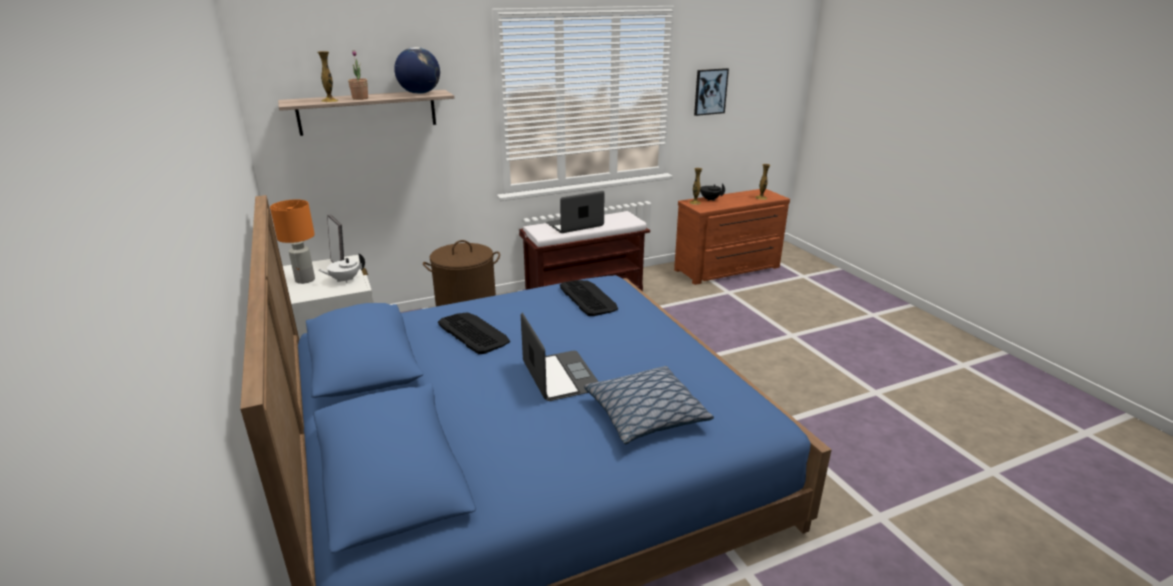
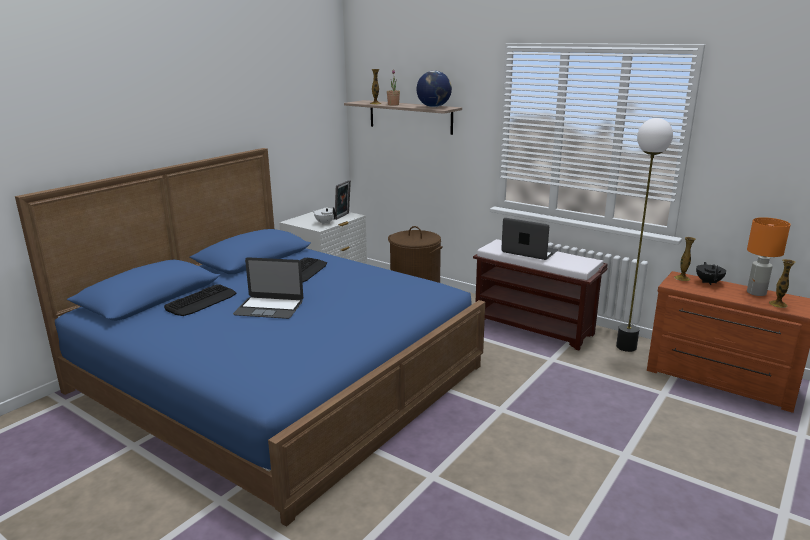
camera: 60 degrees right, 5 degrees down
(305, 280) = (314, 216): orange table lamp -> orange table lamp (756, 293)
(560, 376) = (269, 308): laptop -> laptop turned 60 degrees clockwise
(588, 298) = (396, 288): keyboard -> keyboard (201, 301)
(646, 415) = (239, 344): pillow -> none
(656, 277) = (626, 347): none -> floor lamp
(710, 91) = (753, 152): picture -> none

